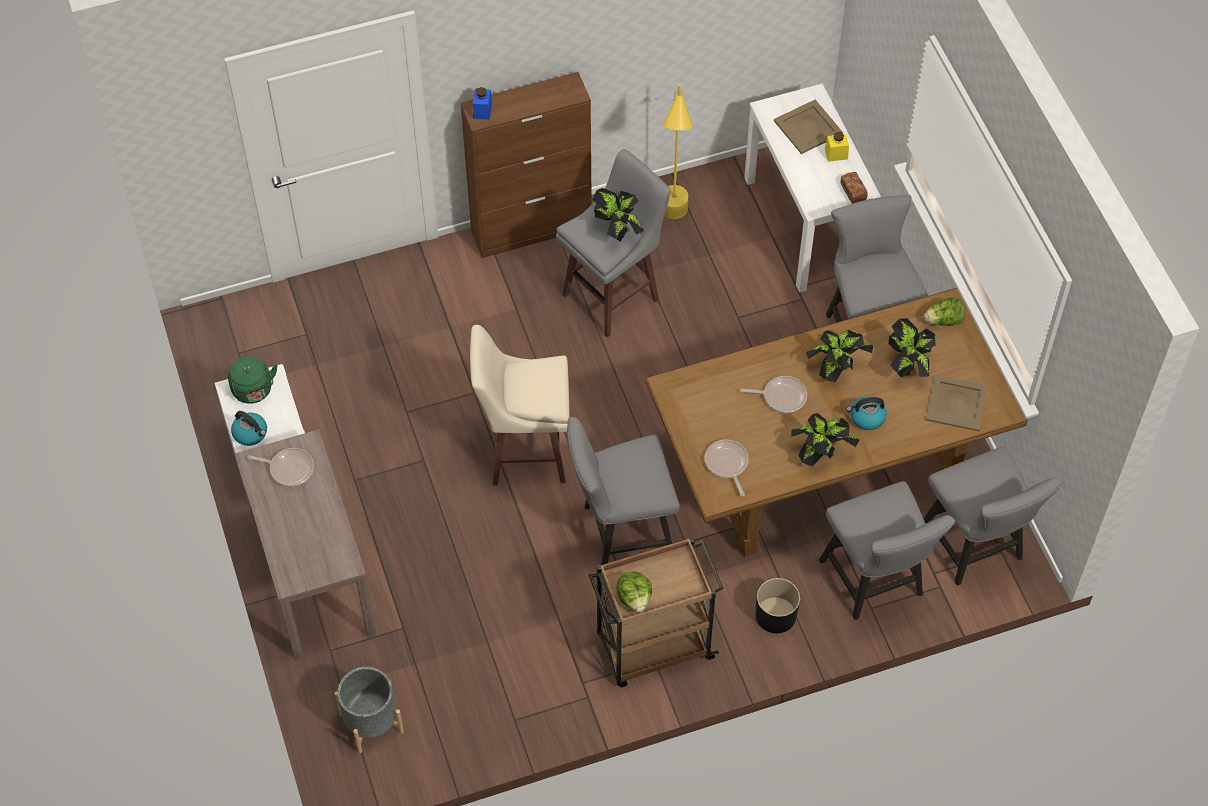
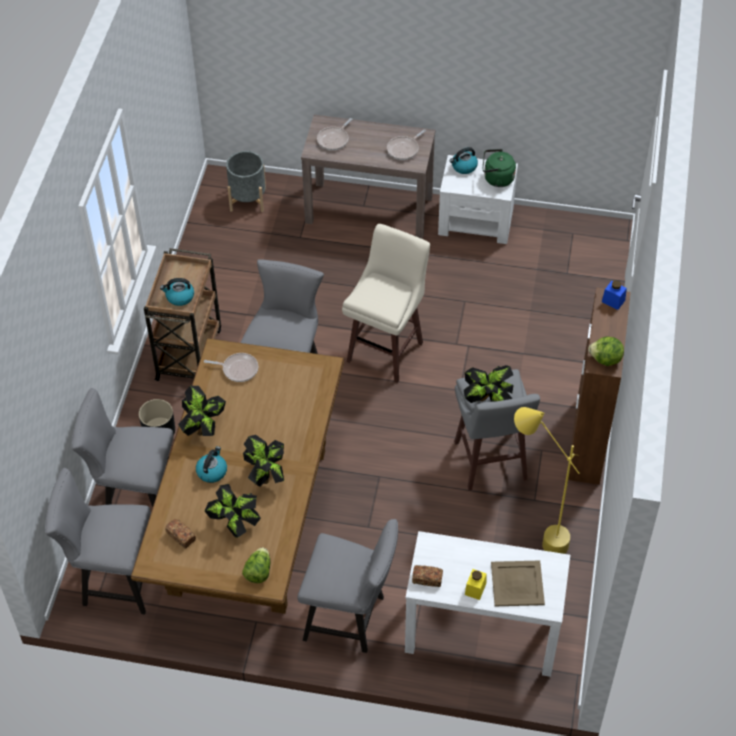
camera: 120 degrees right, 5 degrees down
(634, 598) = (177, 271): lettuce -> lettuce (605, 360)
(670, 573) = (179, 297): none -> kettle
(781, 396) = (268, 428): frying pan -> frying pan (334, 139)
(956, 403) = (181, 536): beige tray -> bread

